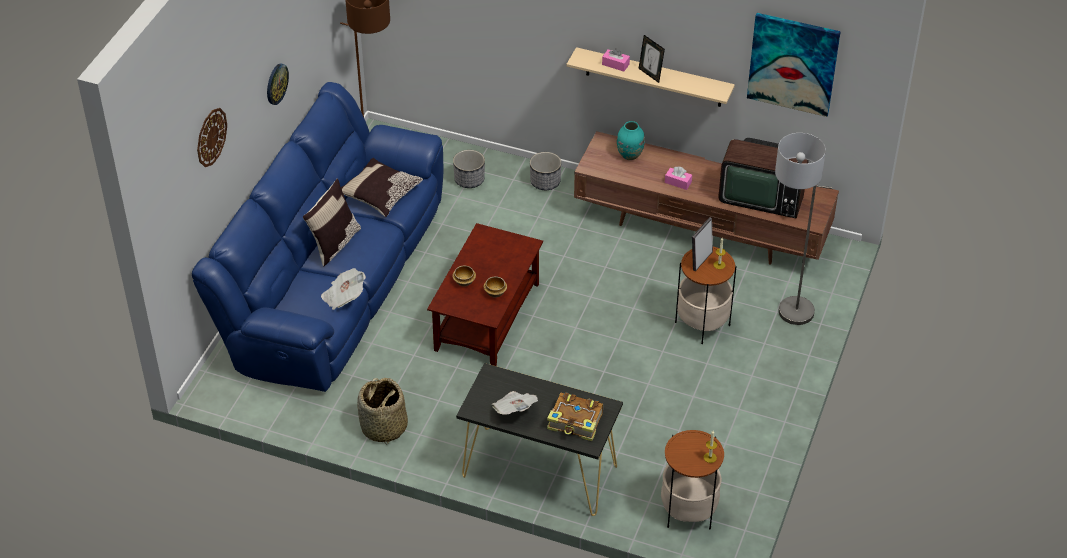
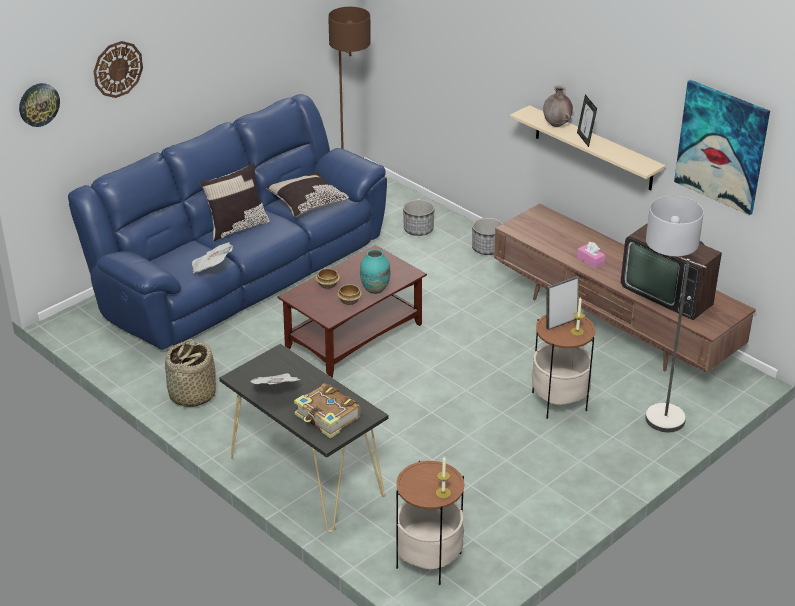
camera: 25 degrees right, 10 degrees down
(276, 83) = (226, 62): wall clock -> wall clock (38, 104)
(615, 64) = (556, 125): pink tissue box -> brown vase
(630, 155) = (558, 228): turquoise vase -> turquoise vase (375, 289)

